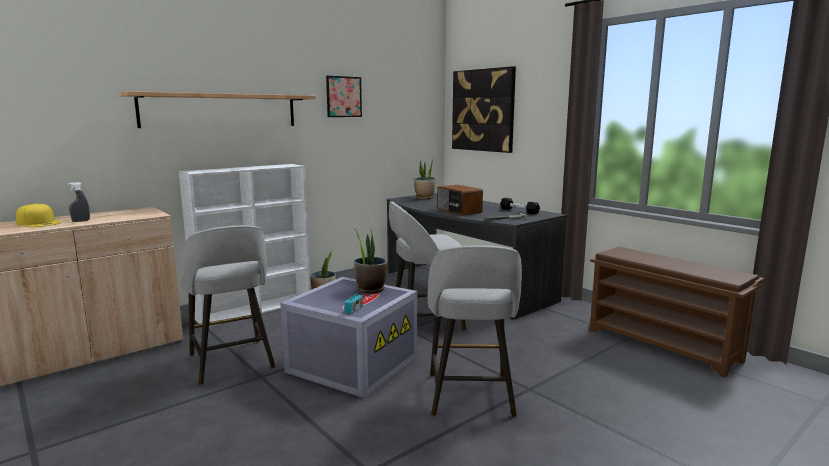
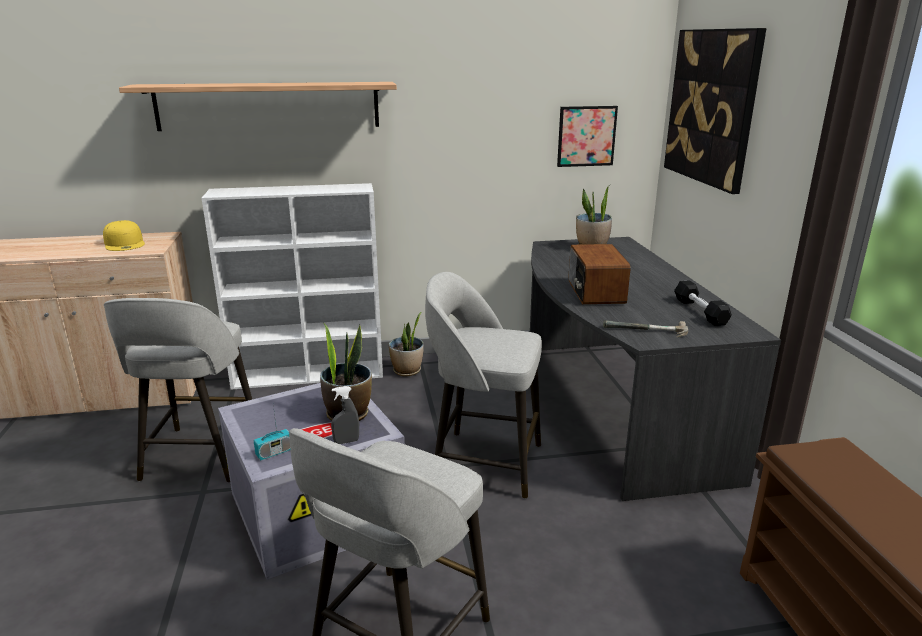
camera: 30 degrees right, 10 degrees up
(39, 223) = (36, 246): yellow cap -> yellow cap (125, 243)
(81, 221) = (71, 250): grey spray bottle -> grey spray bottle (346, 441)
(344, 96) = (466, 80): picture -> picture (586, 136)

